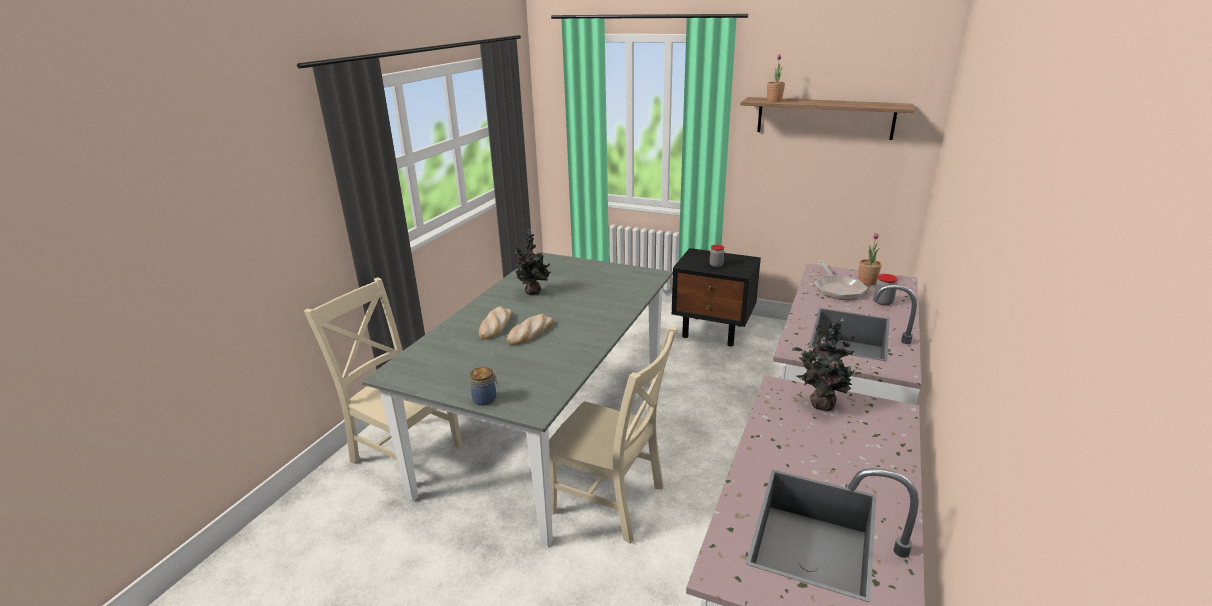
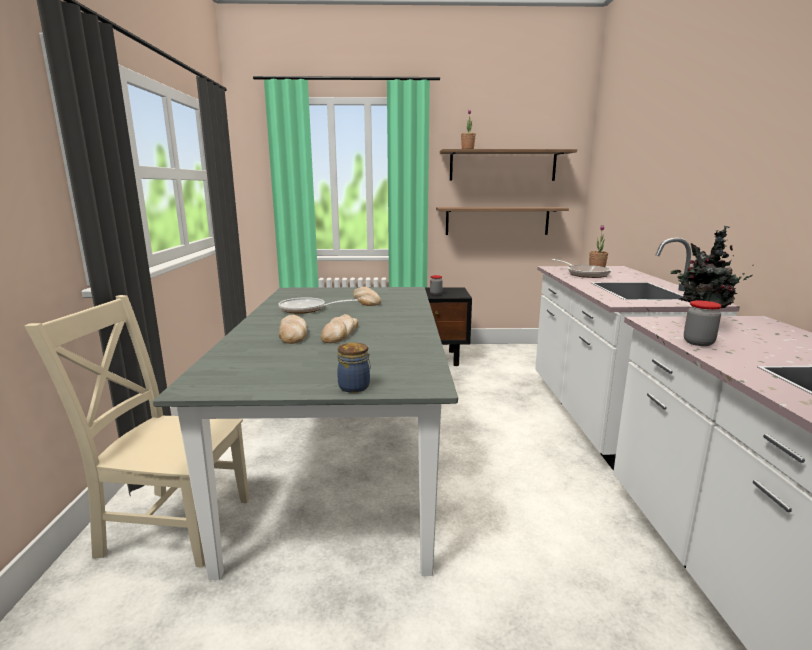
camera: 25 degrees left, 10 degrees down
(533, 292) = (306, 309): potted plant -> frying pan
(594, 286) = (366, 300): none -> bread
(611, 502) = (462, 509): beige chair -> none
(812, 183) = (497, 221): none -> shelf
(882, 302) = (627, 276): jar -> jar (698, 343)

